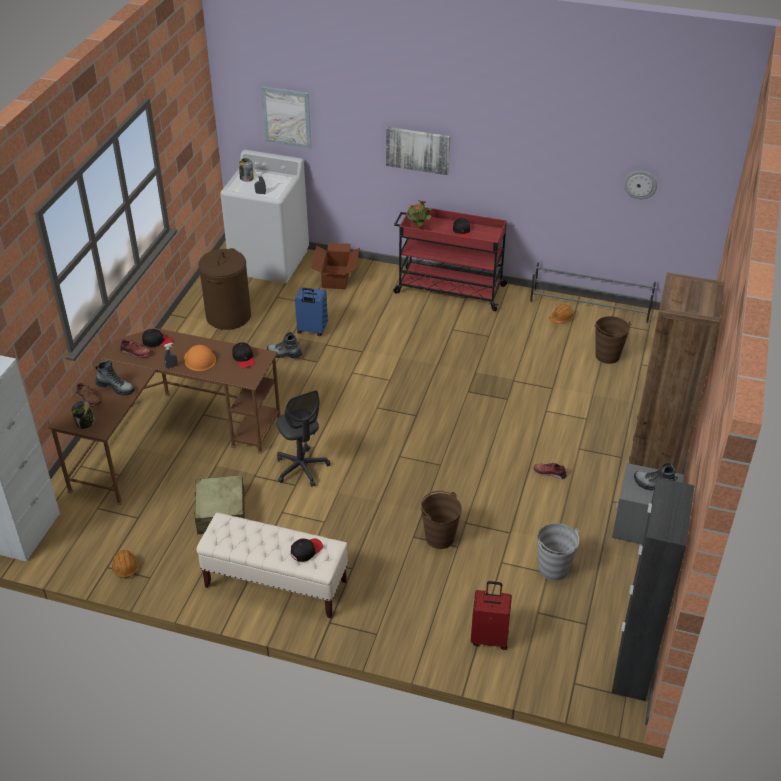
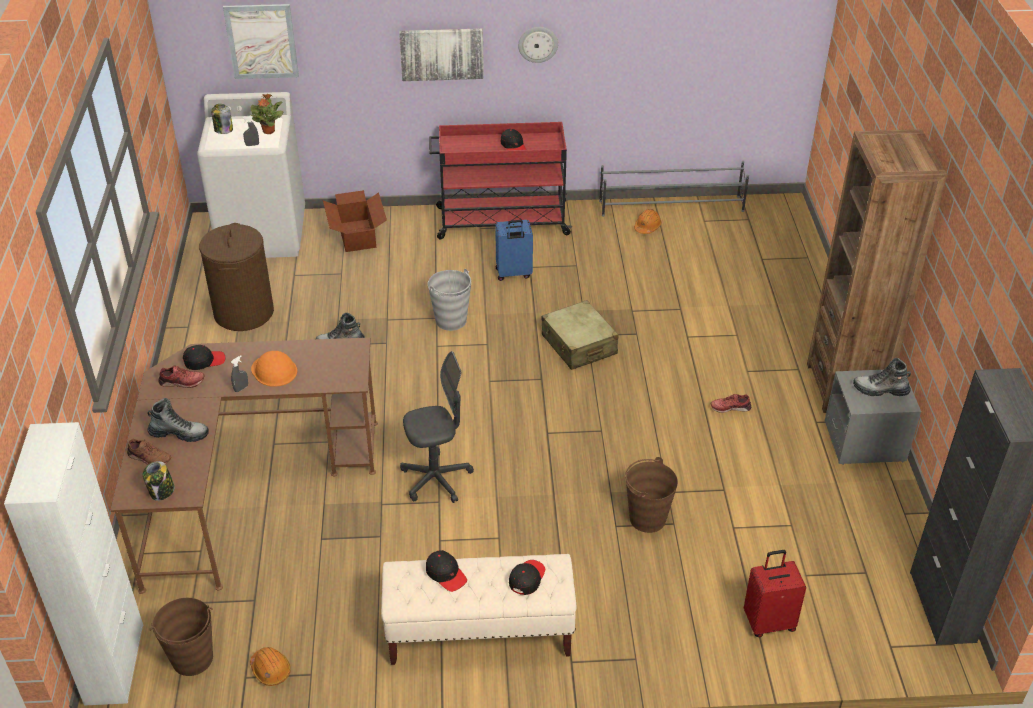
camera: 20 degrees left, 0 degrees up
(221, 513) = (362, 563): beige suitcase -> beige suitcase (579, 345)
(244, 358) = (332, 355): black cap -> black cap (446, 574)
(301, 468) = (436, 479): grey office chair -> grey office chair turned 60 degrees counterclockwise
(312, 330) = (360, 306): blue suitcase -> blue suitcase (513, 274)
(418, 228) = (459, 151): potted plant -> potted plant (269, 131)
(553, 569) = (795, 519): grey bucket -> grey bucket (451, 321)
(607, 356) = (721, 258): brown bucket -> brown bucket (192, 659)
(640, 184) = (720, 47): wall clock -> wall clock (538, 44)

